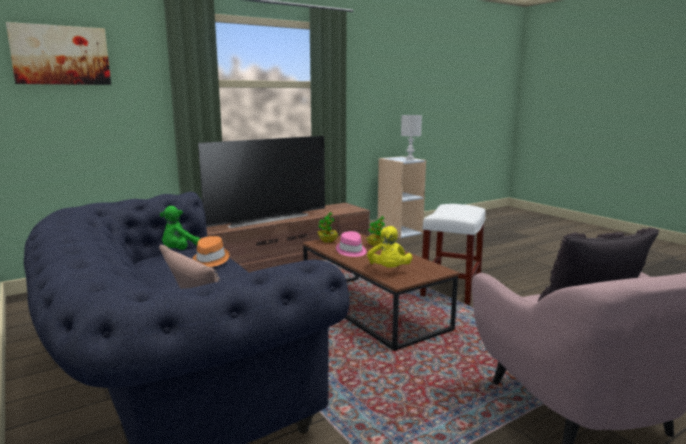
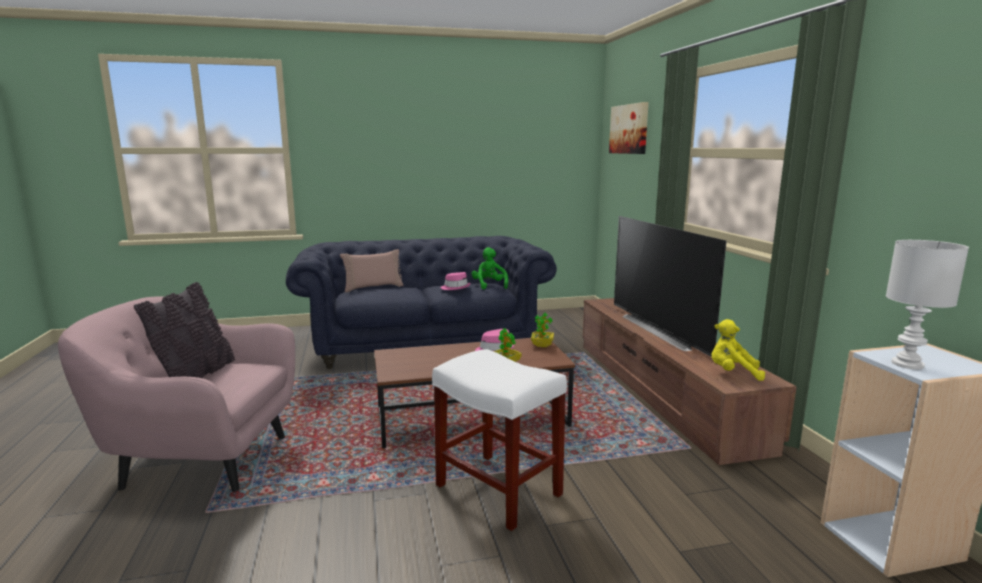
camera: 110 degrees right, 0 degrees up
(209, 260) = (455, 287): orange hat -> pink hat
(389, 270) = (420, 354): yellow plush toy -> yellow plush toy (732, 373)

